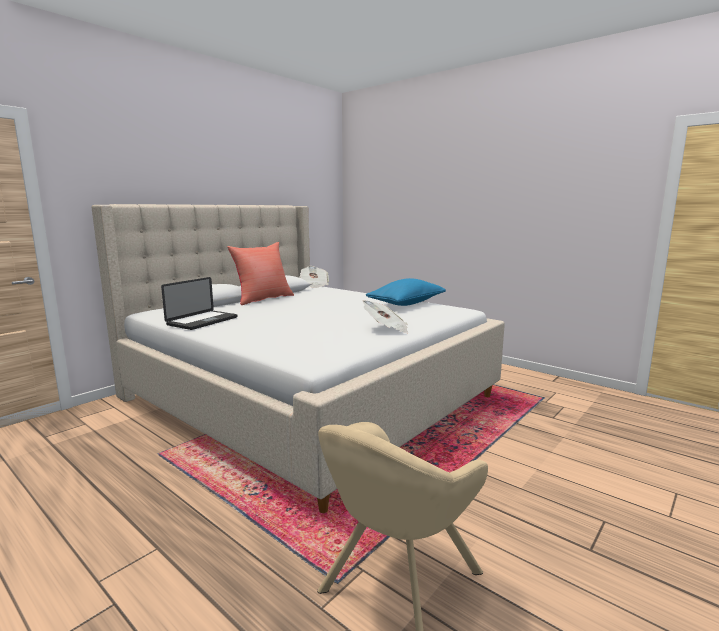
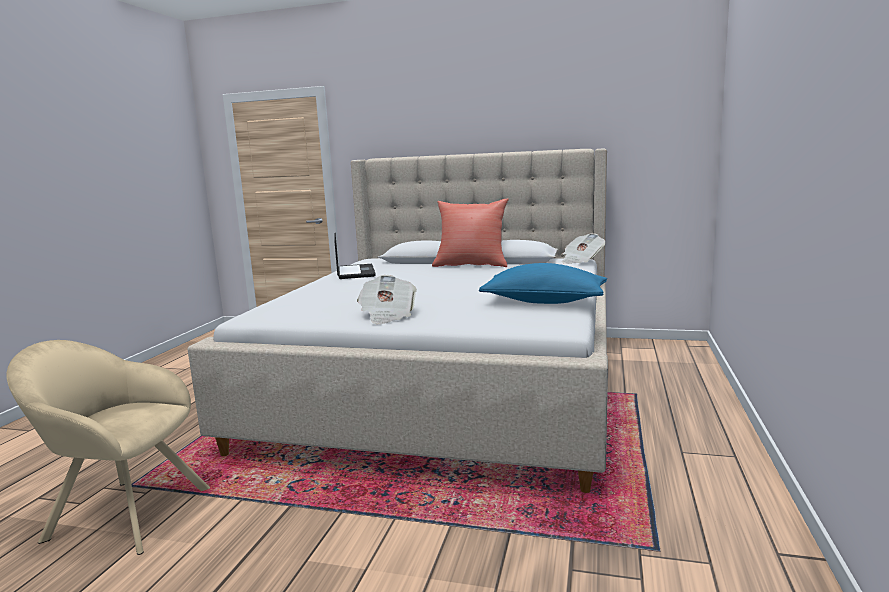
camera: 65 degrees right, 0 degrees up
(202, 321) = (355, 272): laptop -> laptop turned 105 degrees counterclockwise

